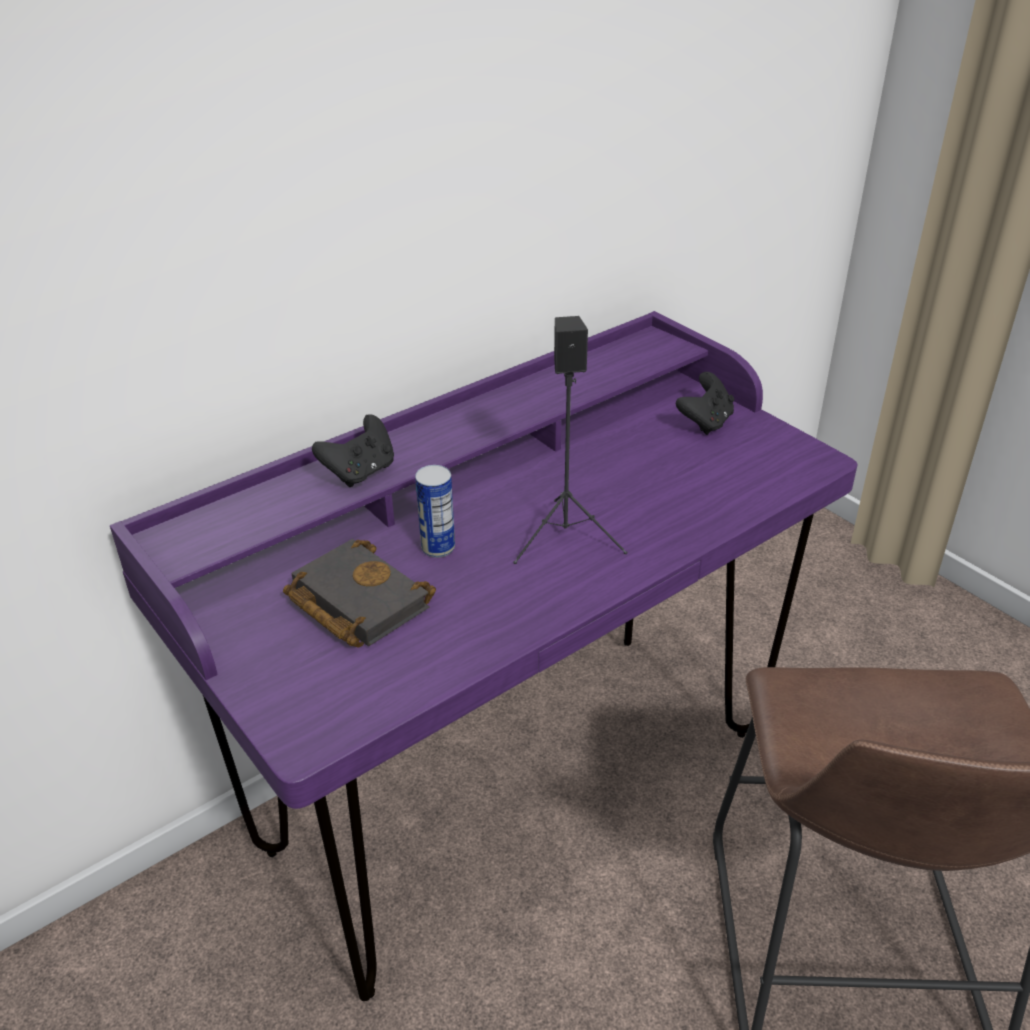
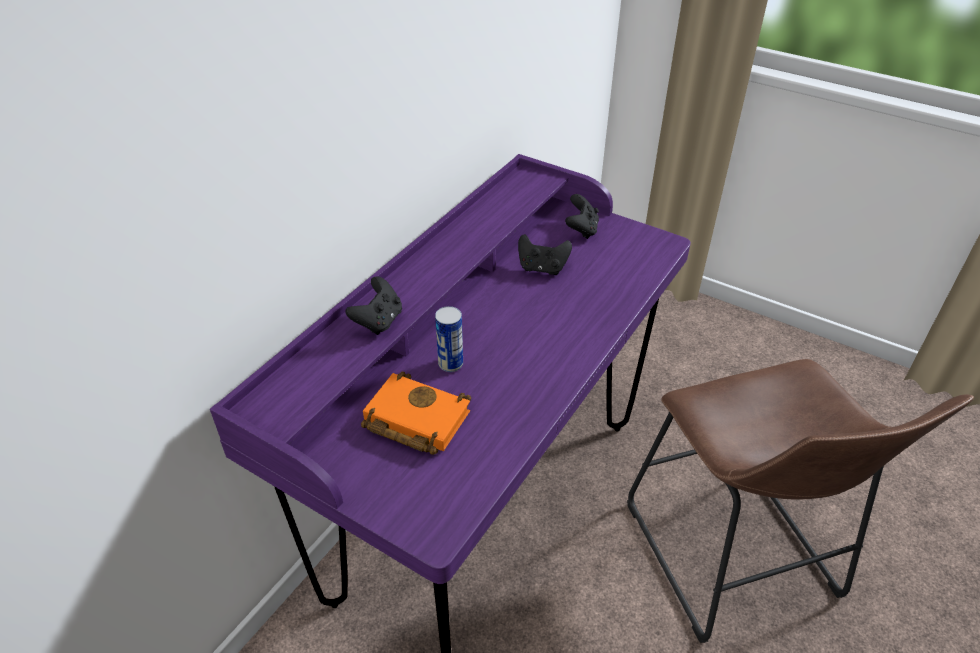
camera: 20 degrees left, 5 degrees up
(354, 601) = (413, 420): black book -> orange book
(567, 538) = (535, 335): black speaker -> none
(623, 459) = (542, 268): none -> black game controller

